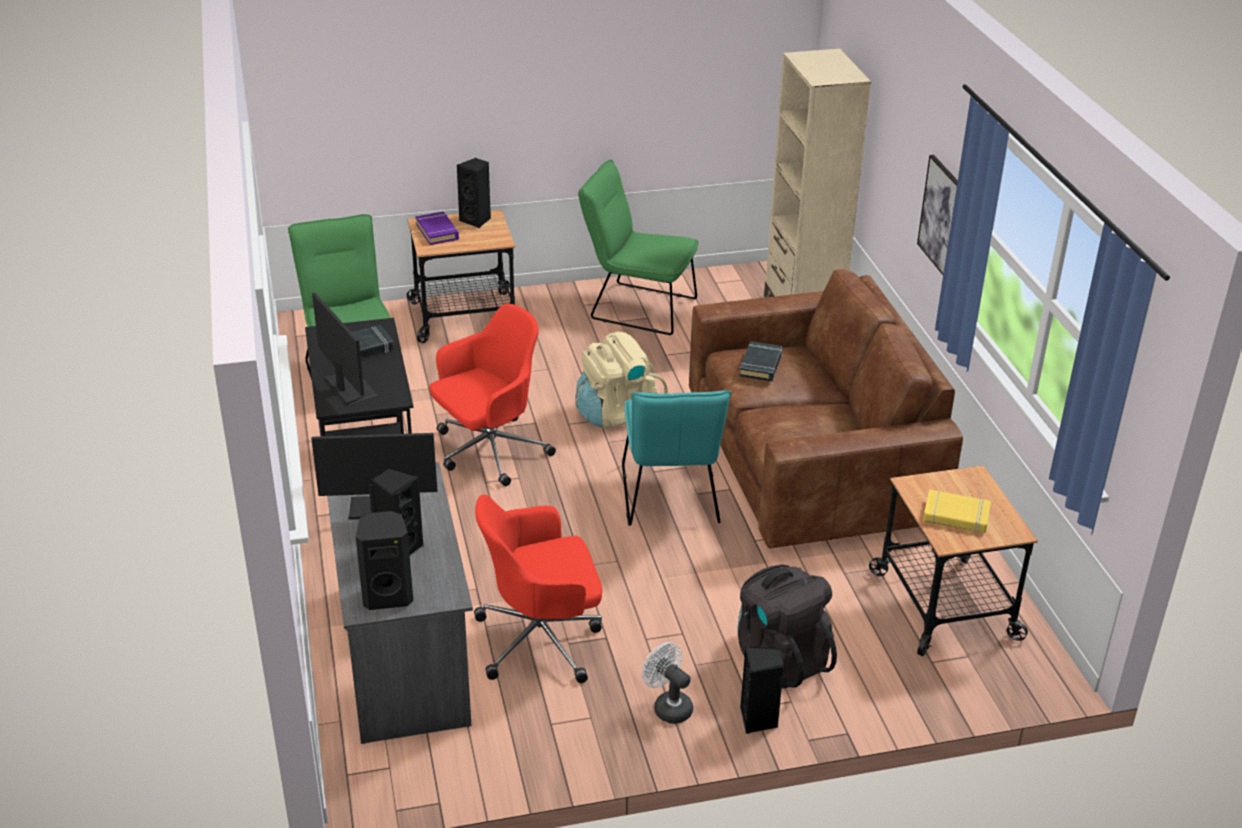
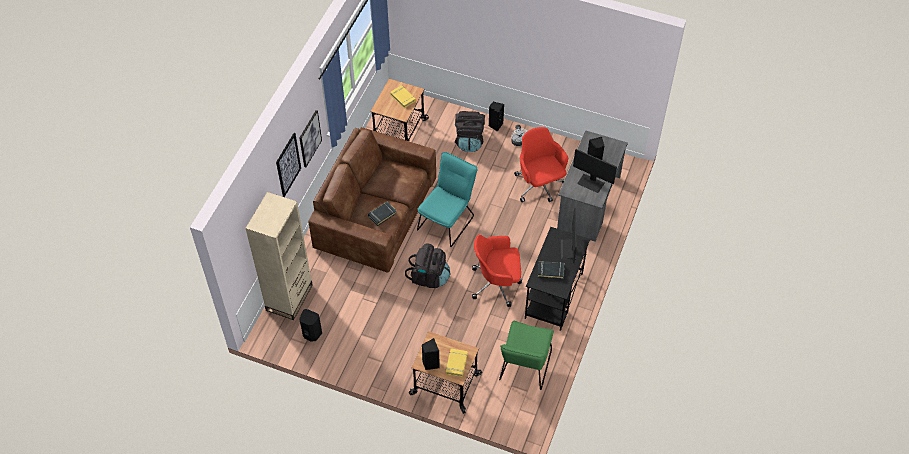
camera: 145 degrees left, 20 degrees up
(388, 596) = (608, 146): black speaker -> black speaker (311, 334)
(437, 232) = (456, 363): purple book -> yellow book
(542, 639) = (539, 185): red office chair -> red office chair turned 135 degrees counterclockwise
(616, 413) = (429, 277): beige backpack -> black backpack
(636, 307) = (359, 345): green chair -> none
(908, 151) = (288, 165): none -> picture

